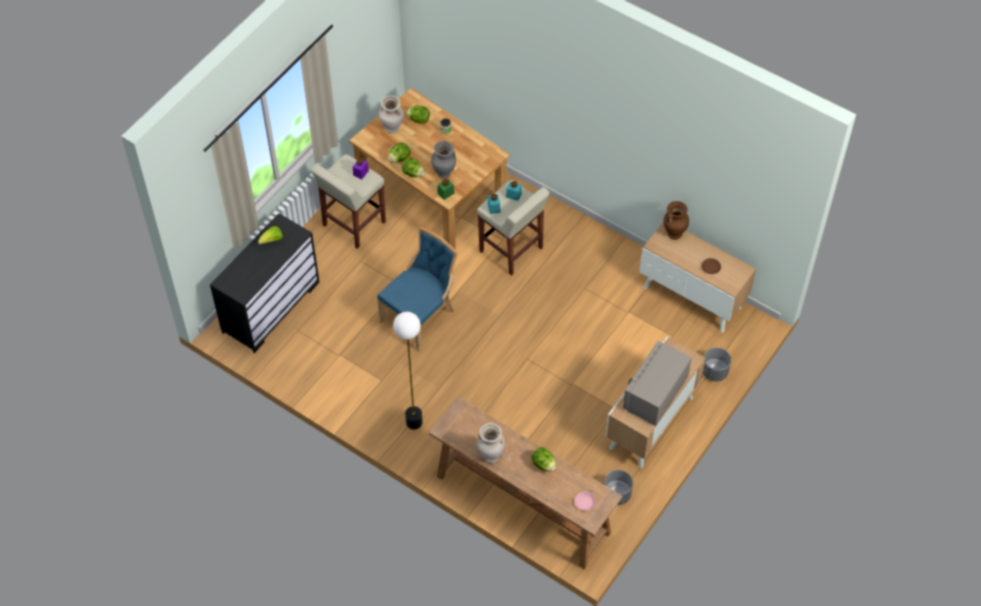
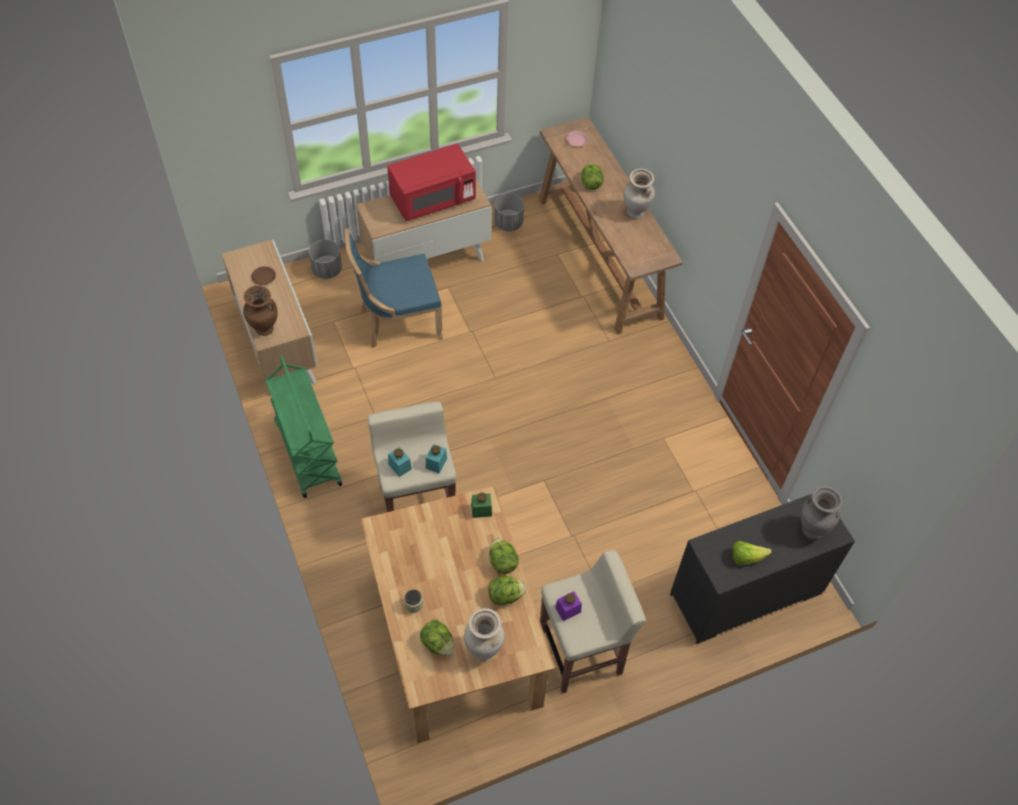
camera: 150 degrees left, 0 degrees up
(414, 422) = (655, 378): floor lamp -> none
(421, 316) = (575, 484): blue chair -> blue chair (397, 322)
(444, 174) = (464, 538): grey vase -> grey vase (812, 530)
(605, 243) = (307, 453): none -> green cart
(655, 394) = (432, 199): grey microwave -> red microwave

